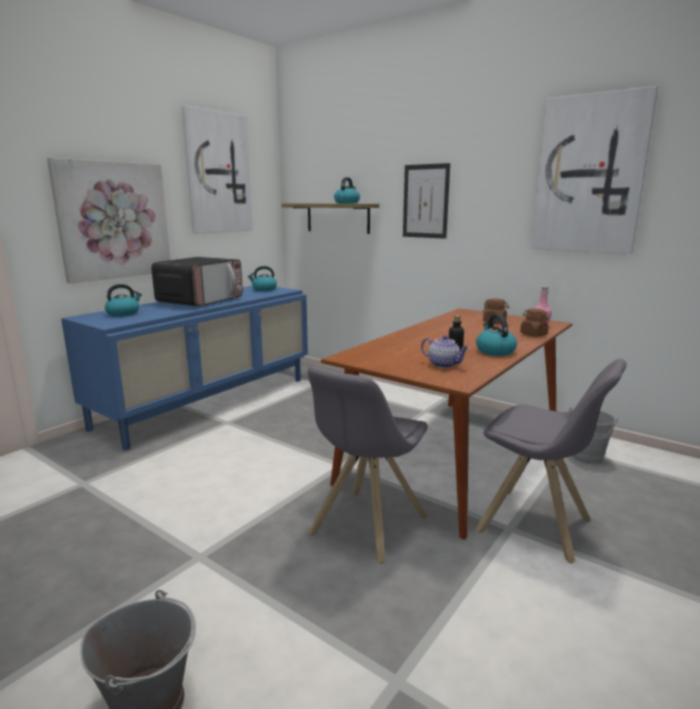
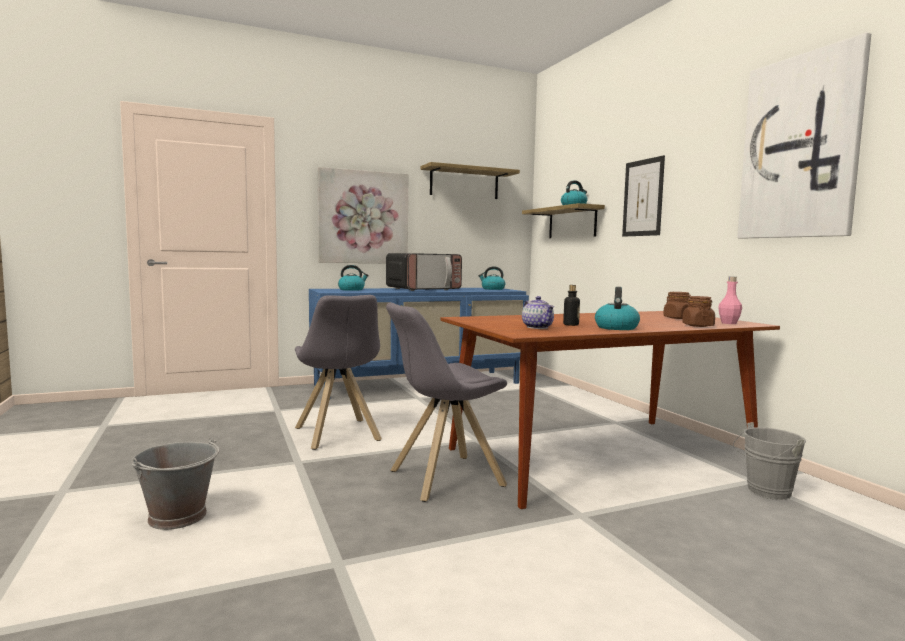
camera: 30 degrees right, 10 degrees down
(218, 173) = (464, 183): picture -> shelf
(535, 524) = (614, 520): grey chair -> grey chair (338, 434)

